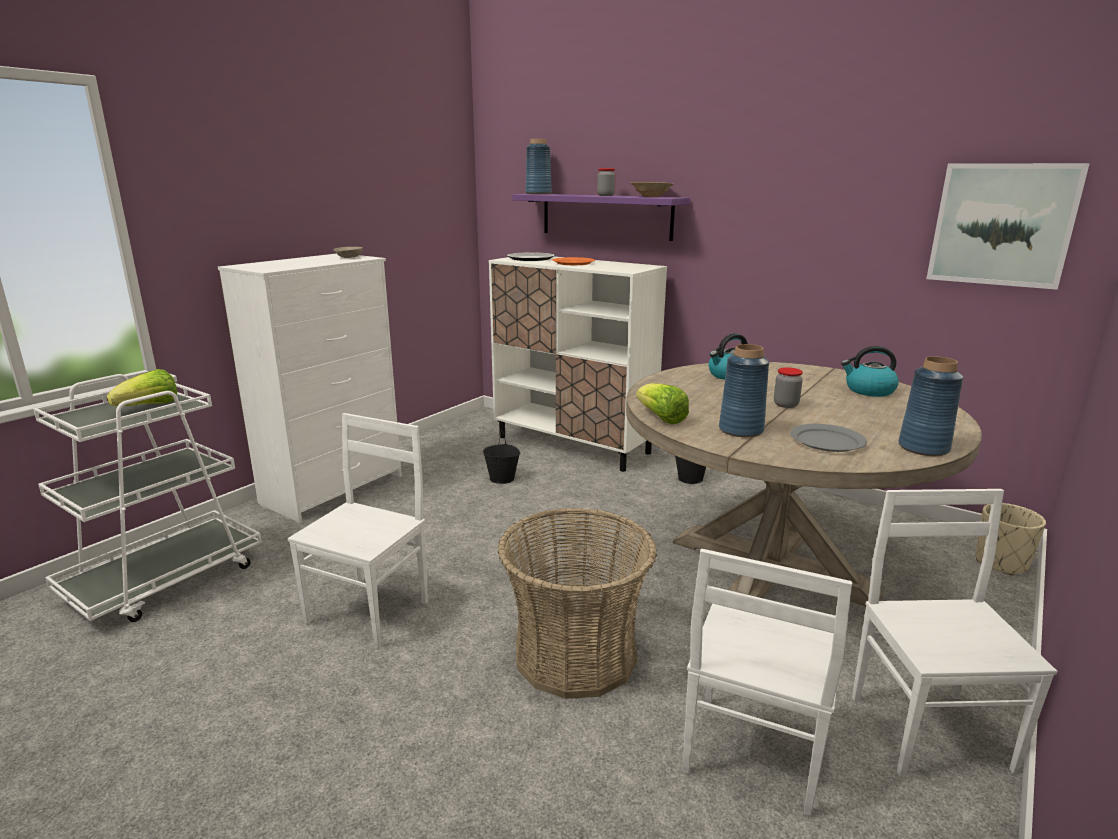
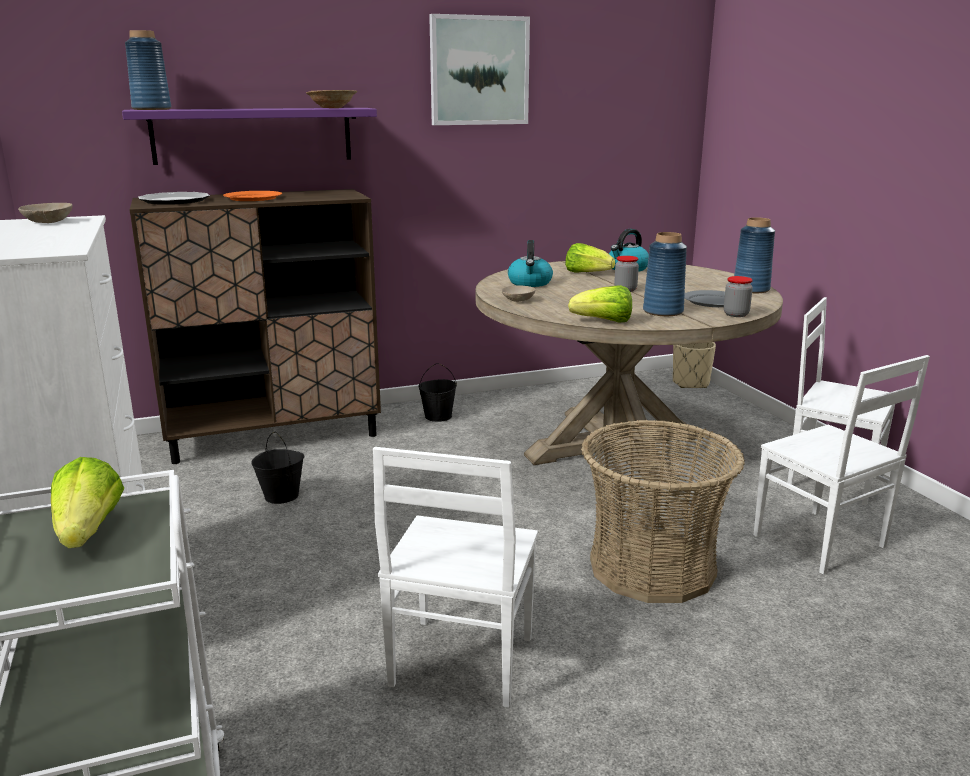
camera: 55 degrees left, 0 degrees up
(370, 611) = (459, 662): white chair -> white chair turned 135 degrees counterclockwise
(573, 445) = (275, 436): white cabinet -> brown cabinet
(605, 195) = (270, 108): jar -> jar (736, 314)
(671, 383) = (519, 300): none -> beige bowl
(811, 383) = (587, 273): none -> lettuce
(1002, 225) = (636, 121): picture -> picture (479, 71)

